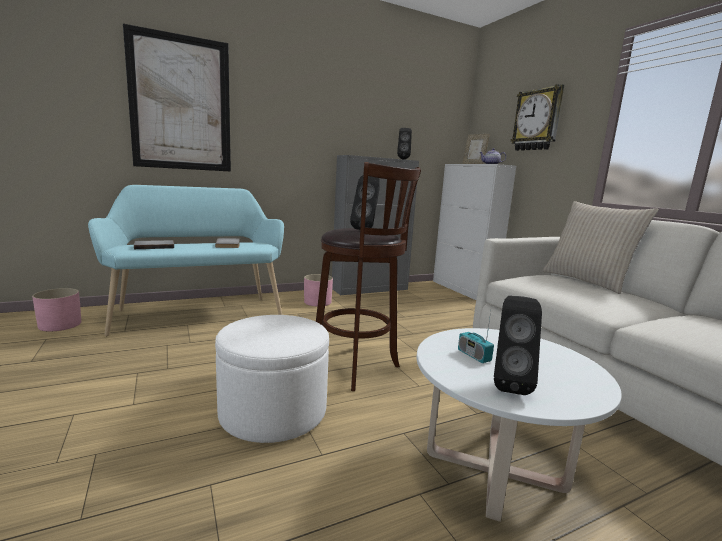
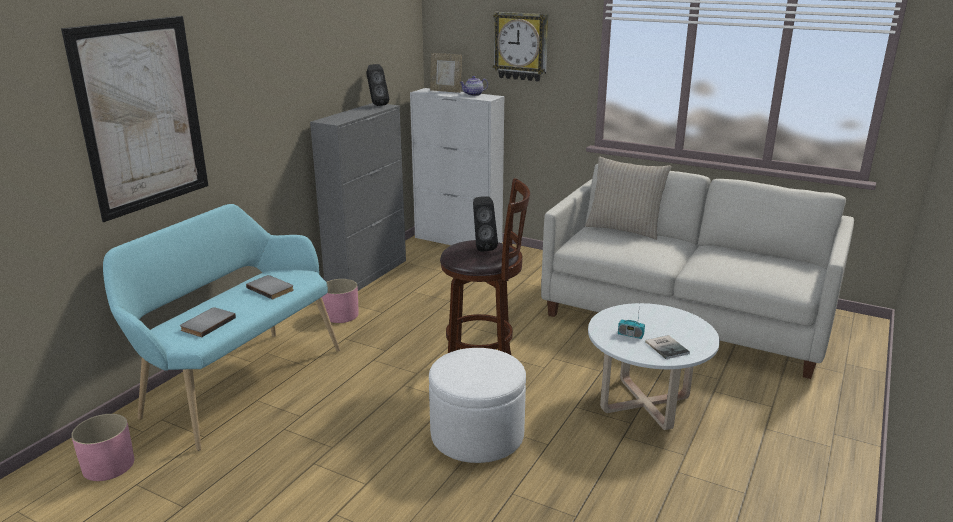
camera: 35 degrees left, 10 degrees up
(509, 384) = (667, 347): black speaker -> book

